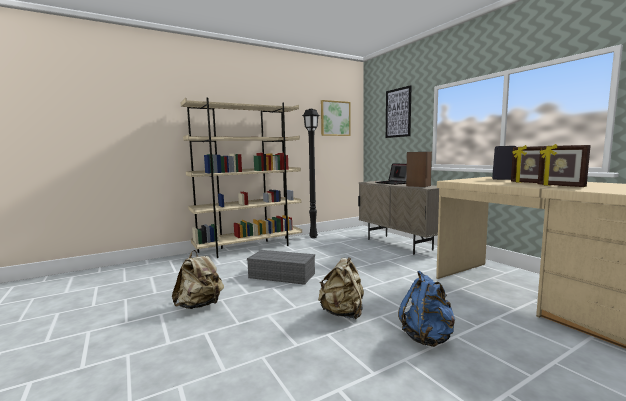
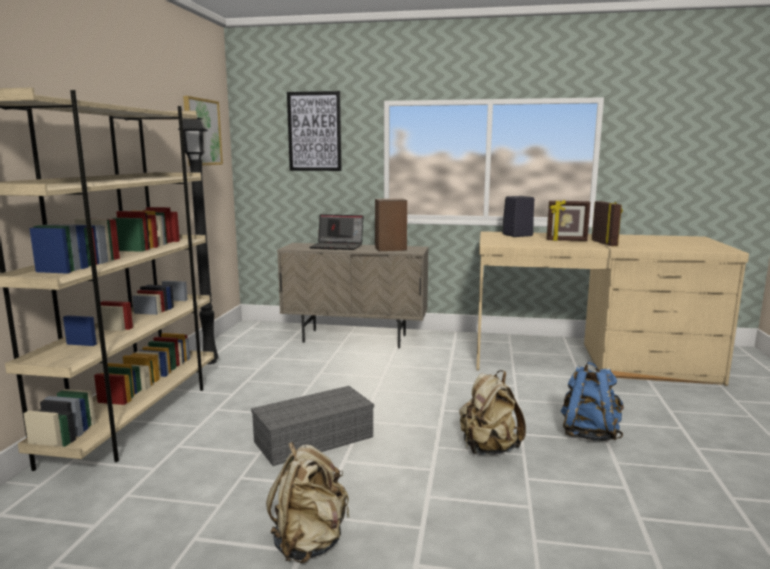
camera: 50 degrees left, 5 degrees up
(560, 186) = (605, 243): picture frame -> picture frame turned 105 degrees counterclockwise

